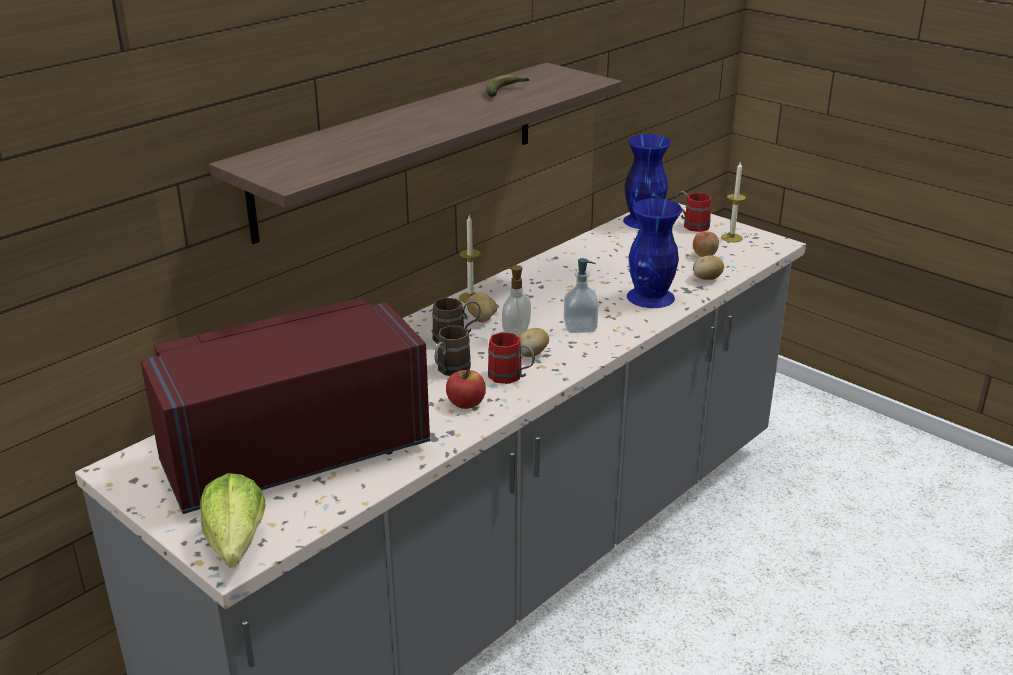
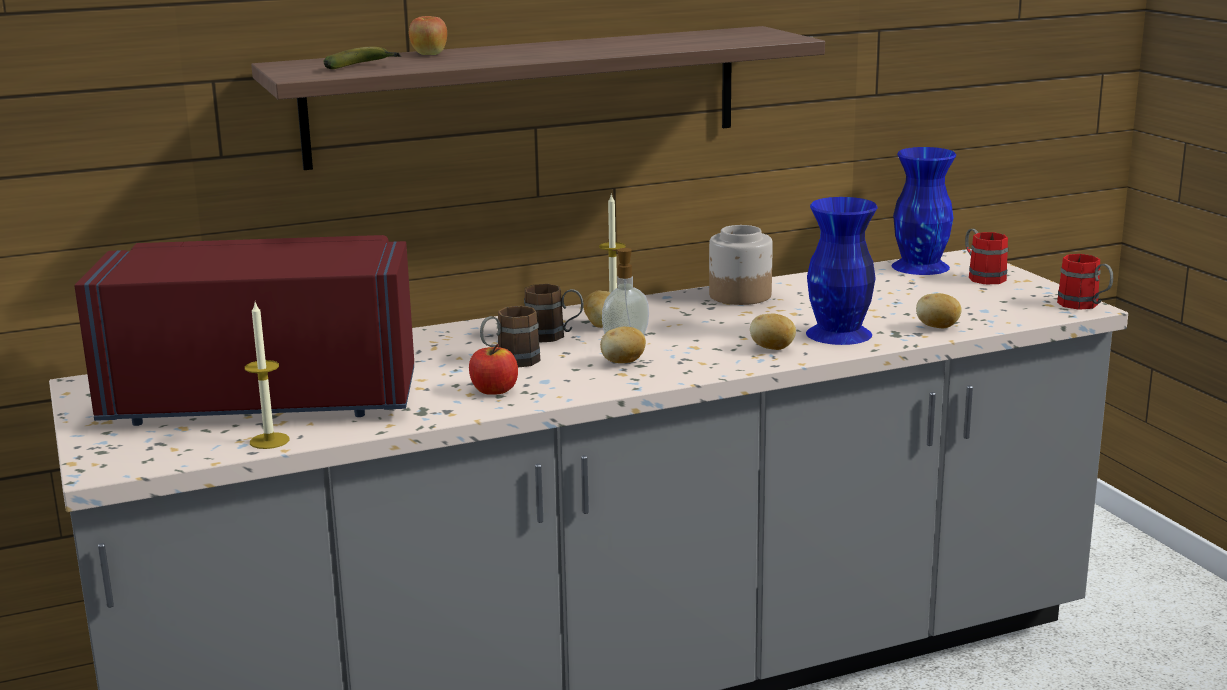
camera: 25 degrees right, 10 degrees down
(234, 551) = (113, 461): lettuce -> none
(505, 91) = (665, 40): banana -> banana (363, 67)
(511, 377) = (574, 377): red mug -> red mug (1085, 306)
(550, 271) = (739, 296): none -> jar
(580, 327) = (713, 347): soap dispenser -> none
(621, 320) = (772, 348): none -> potato
(704, 255) = (962, 306): apple -> apple (429, 54)
(731, 237) = (1023, 294): candle -> candle (269, 441)

